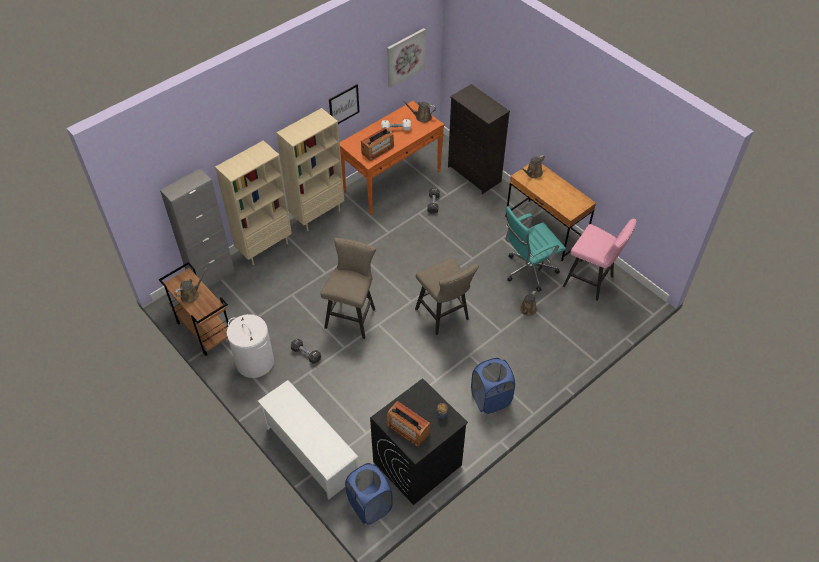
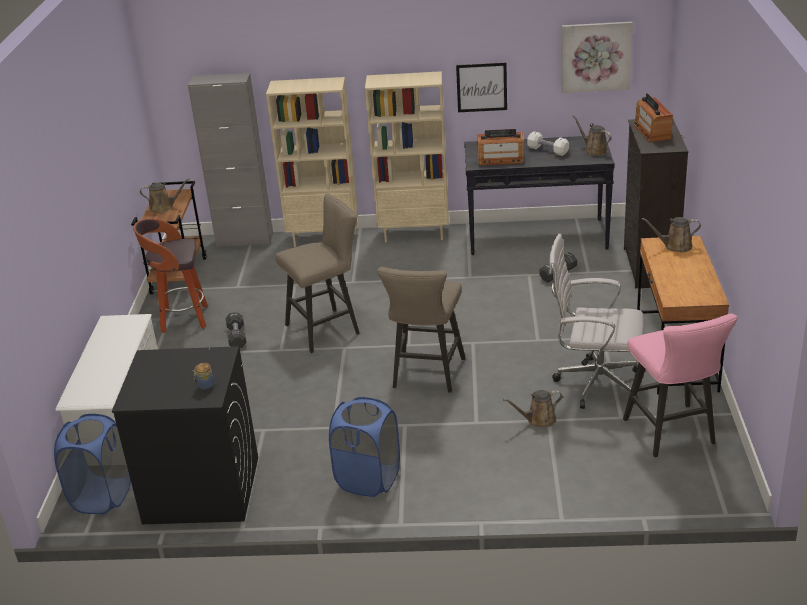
camera: 45 degrees right, 20 degrees down
(254, 362) = (183, 320): white laundry basket -> stool
(392, 180) = (537, 236): orange console table -> black console table
(408, 429) = (153, 378): radio -> radio (652, 132)
(528, 271) = (594, 383): turquoise office chair -> white office chair

